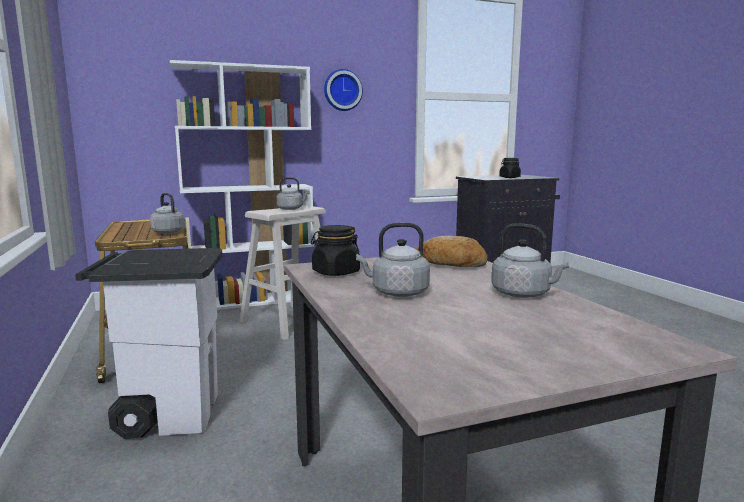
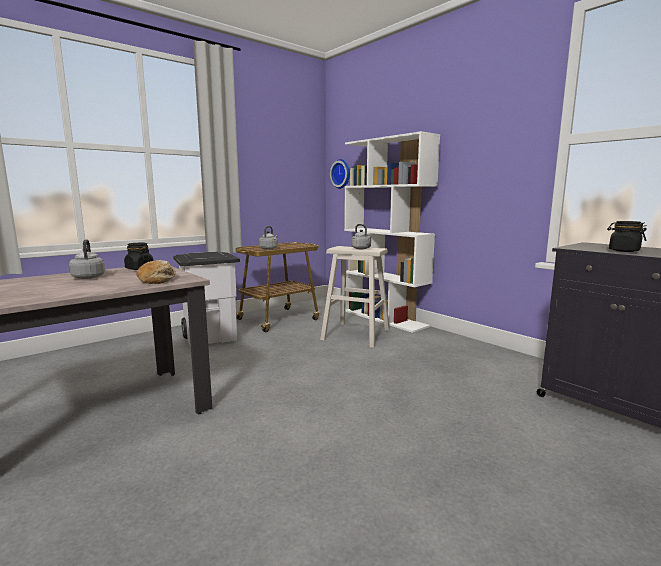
camera: 70 degrees right, 0 degrees up
(342, 90) = (474, 146): wall clock -> wall clock (342, 174)
(524, 294) = (69, 291): grey kettle -> none

